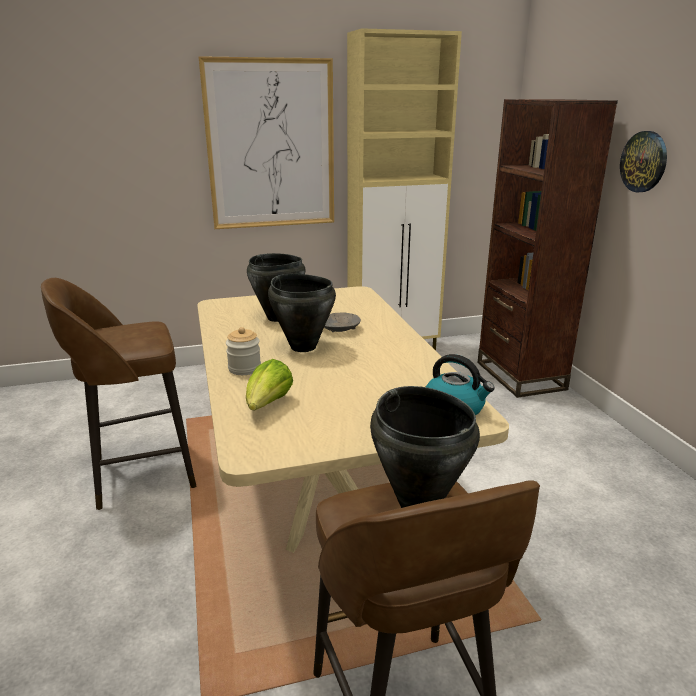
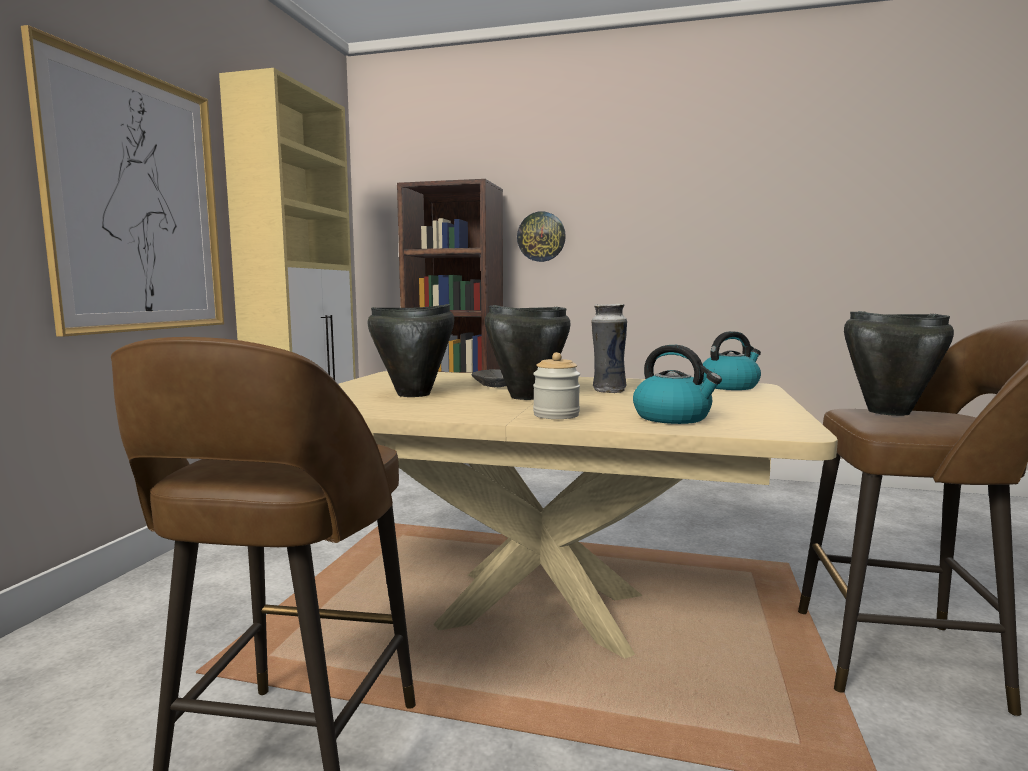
camera: 60 degrees left, 15 degrees down
(268, 405) = (673, 417): lettuce -> kettle
(362, 365) = (608, 391): none -> vase

